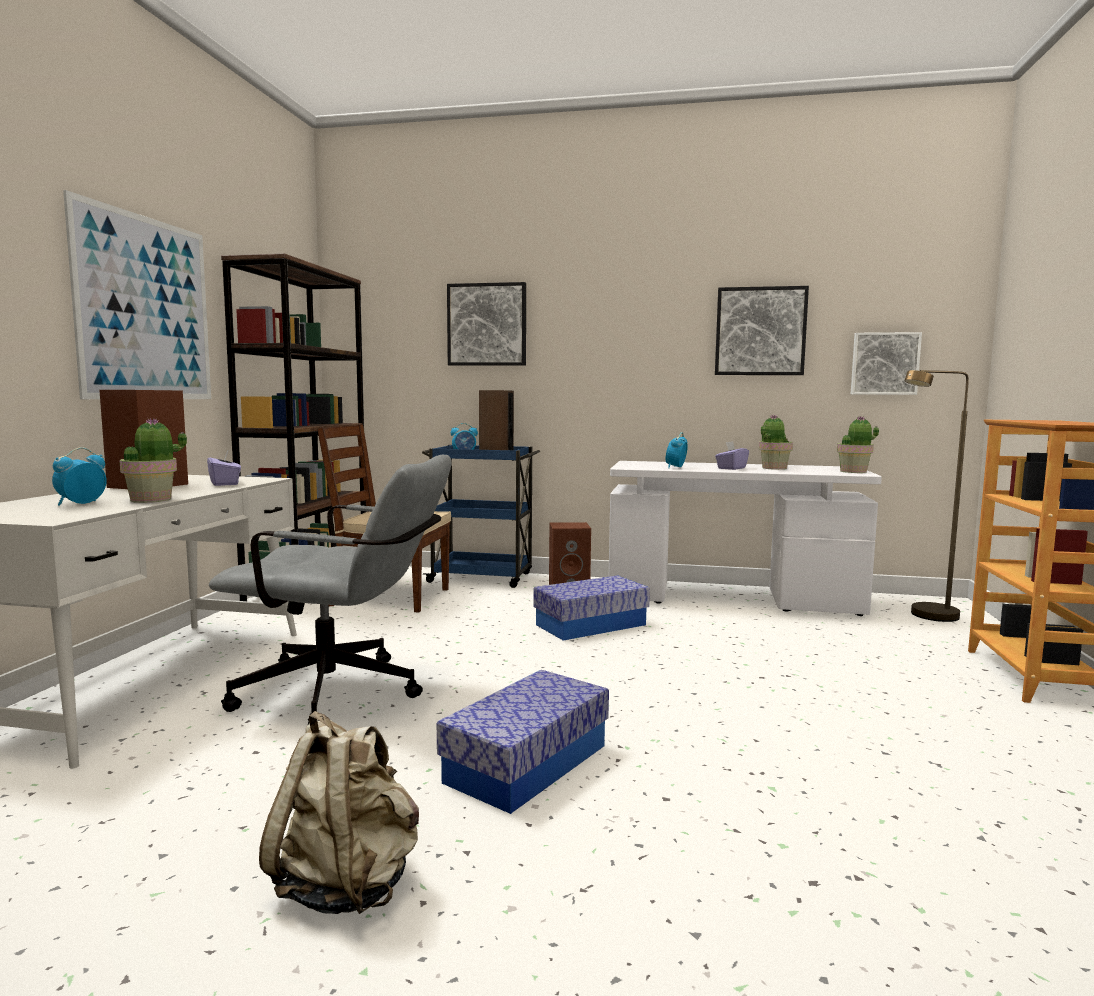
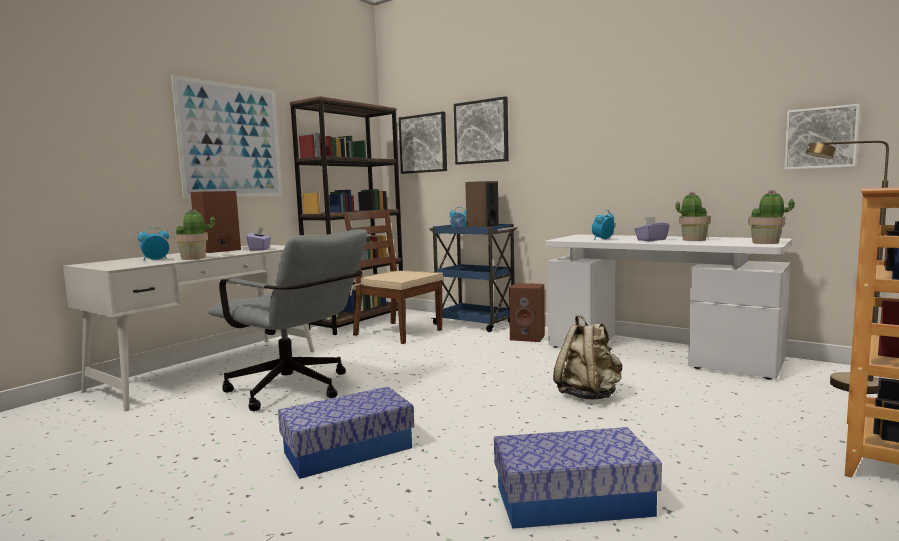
camera: 25 degrees right, 0 degrees up
(347, 884) = (168, 498): beige backpack -> beige backpack (588, 395)
(591, 625) = (512, 363): storage box -> storage box (573, 500)
(760, 331) = (695, 118): picture -> picture (423, 143)

